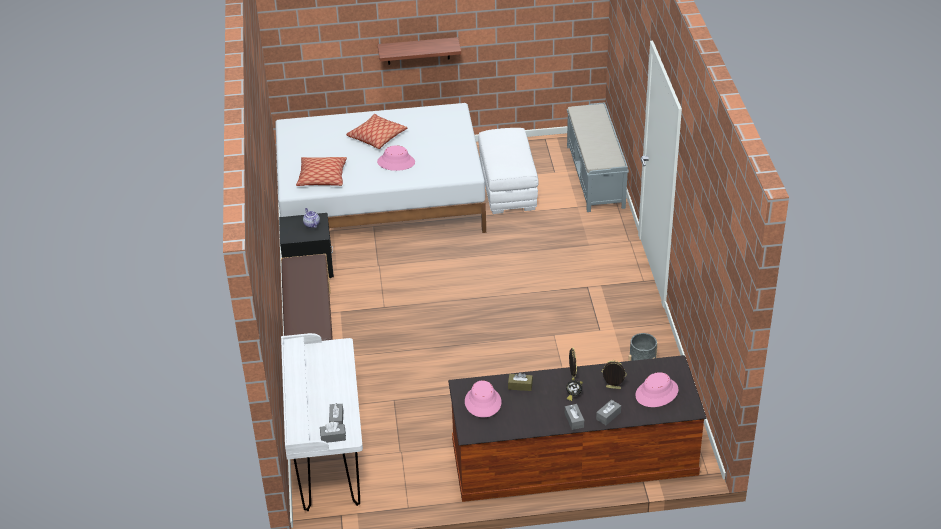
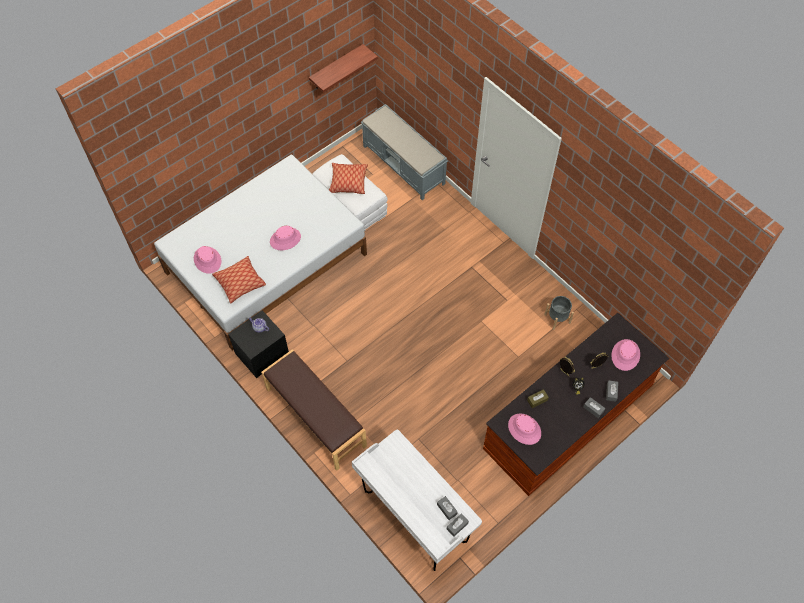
camera: 35 degrees left, 20 degrees up
(310, 150) = (207, 260): none -> pink hat
(377, 137) = (250, 221): pillow -> pillow (348, 182)
(418, 51) = (244, 133): shelf -> shelf (336, 67)

